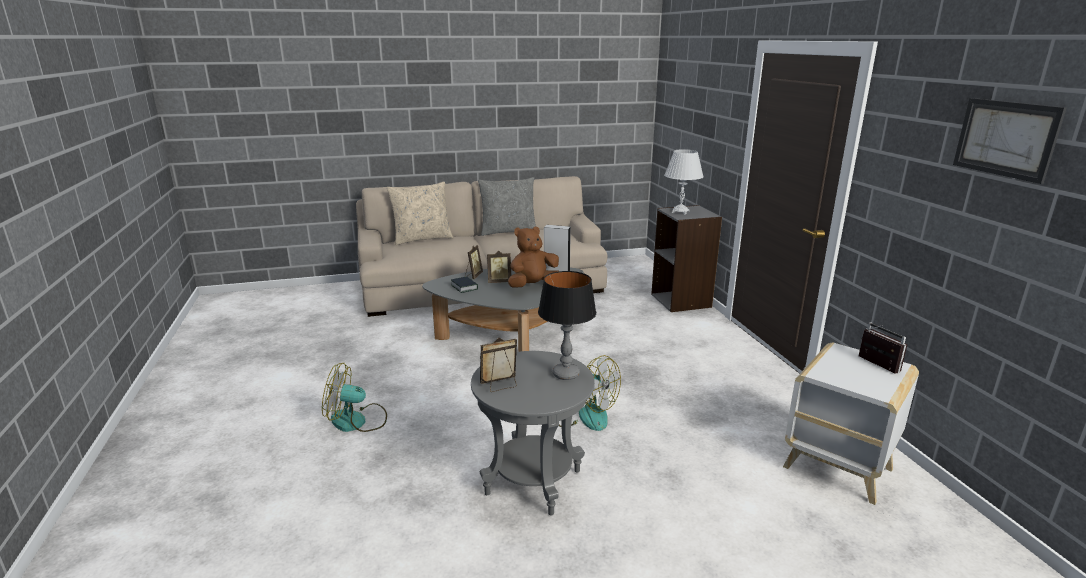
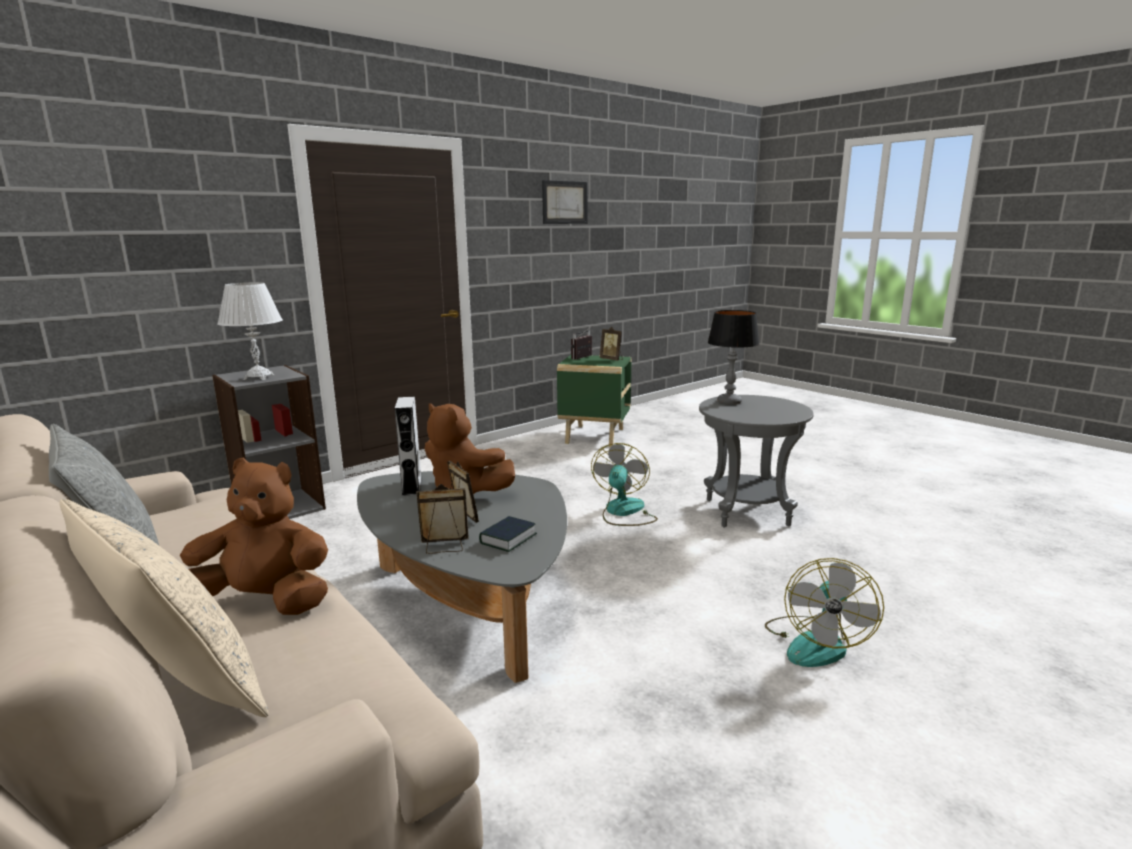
camera: 115 degrees left, 5 degrees down
(357, 421) = (815, 642): fan -> fan turned 45 degrees clockwise
(461, 247) = (264, 602): none -> brown plush toy
(500, 385) = (783, 413): picture frame -> picture frame (612, 359)
(835, 467) = (595, 436): white side table -> green side table

